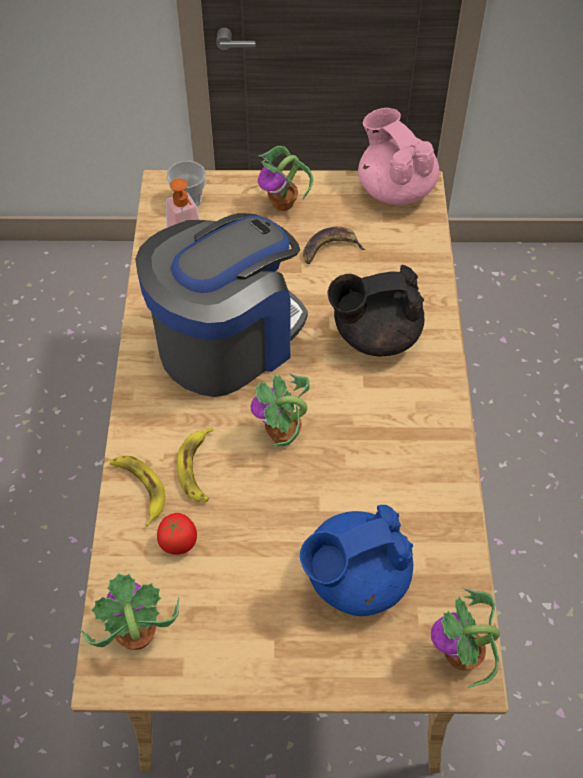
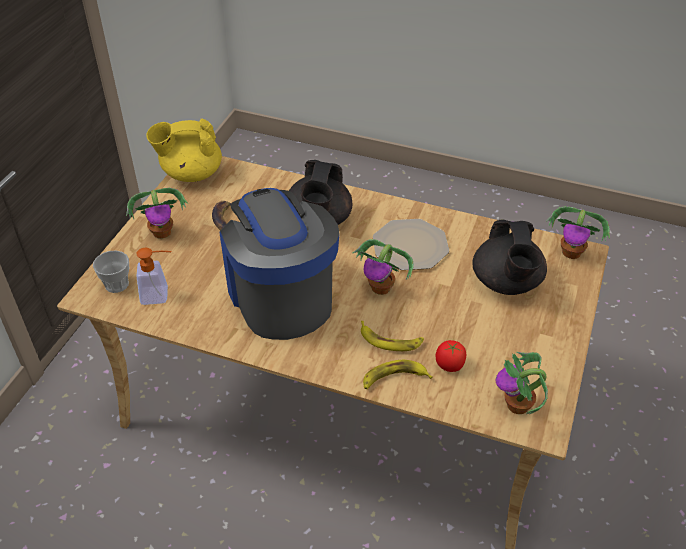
camera: 70 degrees left, 10 degrees down
(354, 578) = (506, 283): blue teapot -> black teapot
(376, 444) = (409, 245): none -> plate
(395, 189) = (191, 173): pink teapot -> yellow teapot

